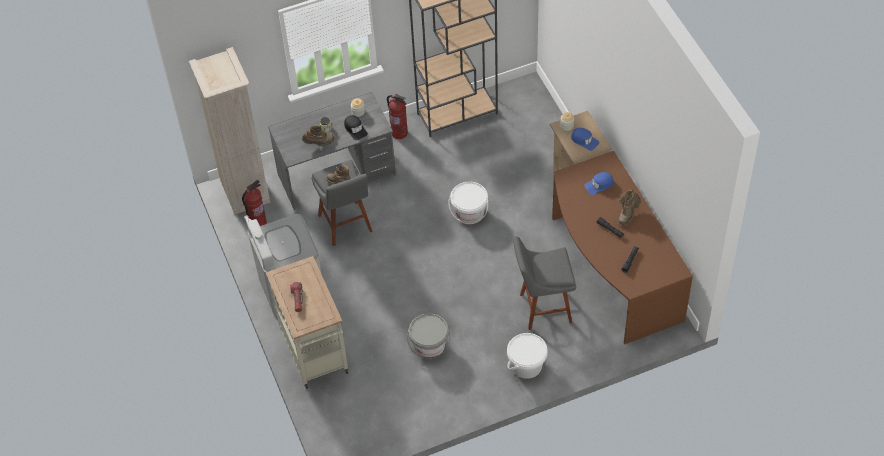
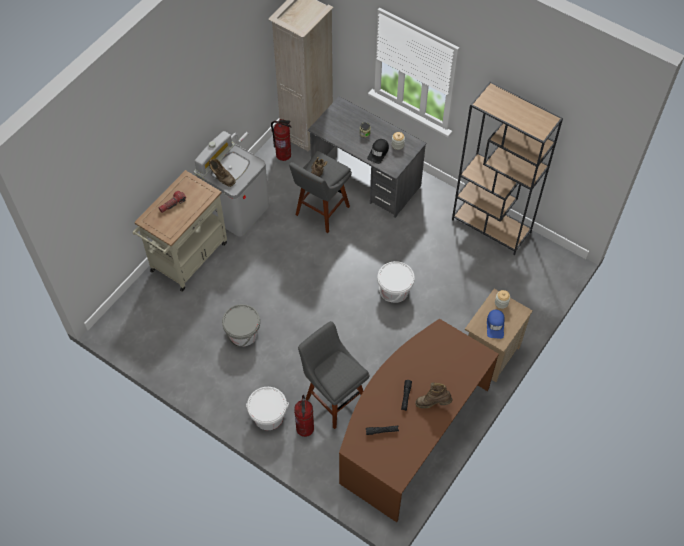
camera: 55 degrees right, 5 degrees up
(319, 143) = (346, 137): brown boot -> brown boot (221, 178)
(399, 133) = (439, 197): fire extinguisher -> fire extinguisher (305, 428)
(599, 185) = (450, 362): blue cap -> none

